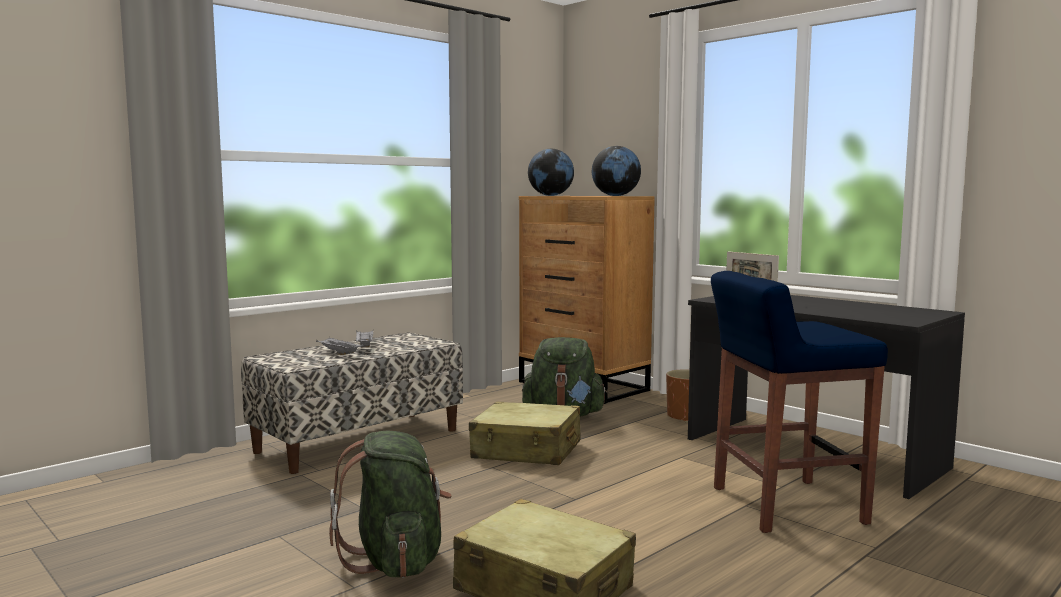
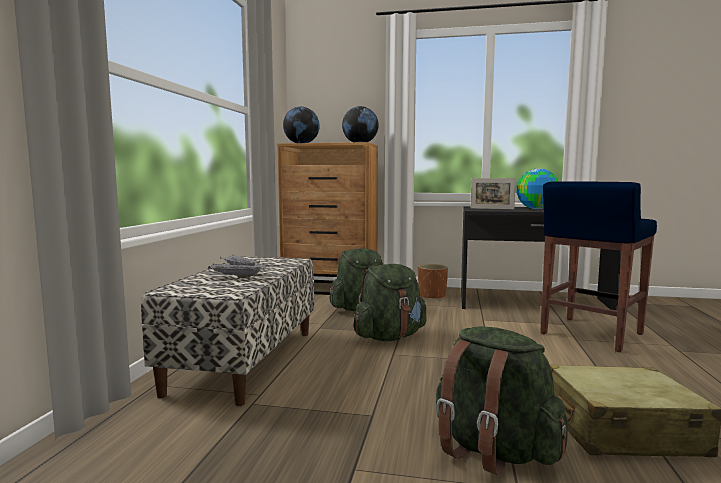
camera: 35 degrees left, 0 degrees up
(527, 451) = (389, 337): beige suitcase -> green backpack
(818, 304) = (536, 208): none -> globe

